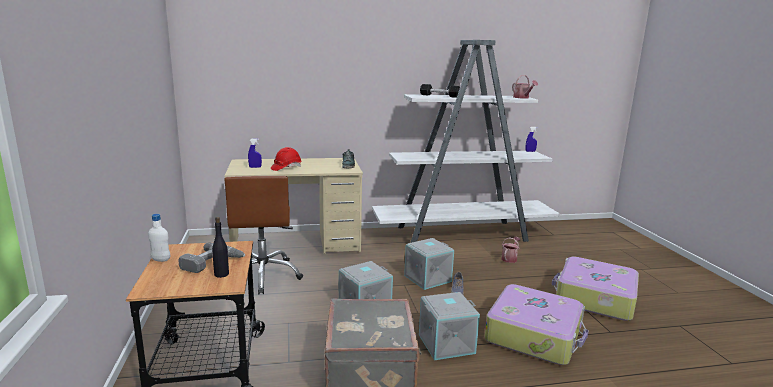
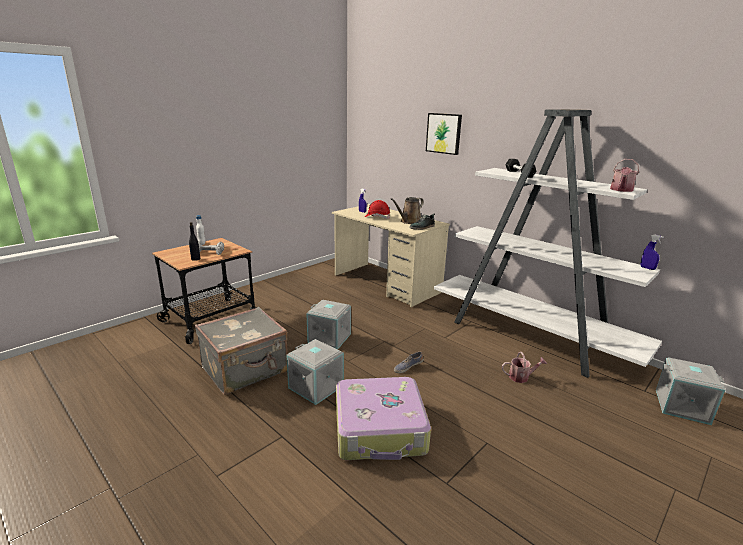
camera: 55 degrees right, 5 degrees up
(264, 275) = (327, 292): brown office chair -> none
(323, 164) = (409, 221): none -> brown watering can
(333, 65) = (444, 133): none -> picture
(427, 278) = (410, 347): grey storage box -> grey storage box (682, 406)
(594, 298) = (514, 456): suitcase -> none

